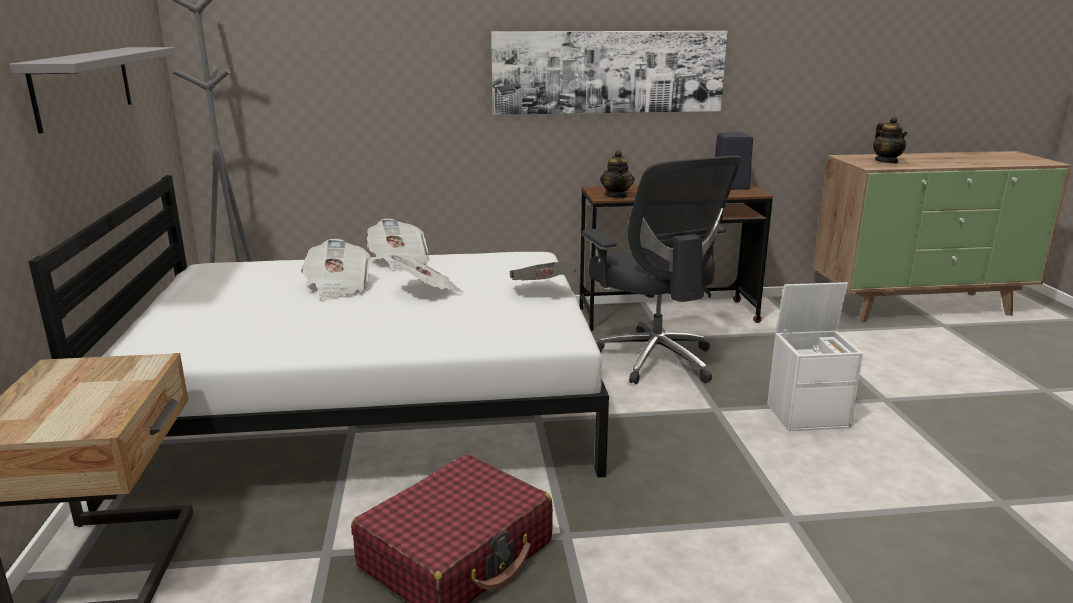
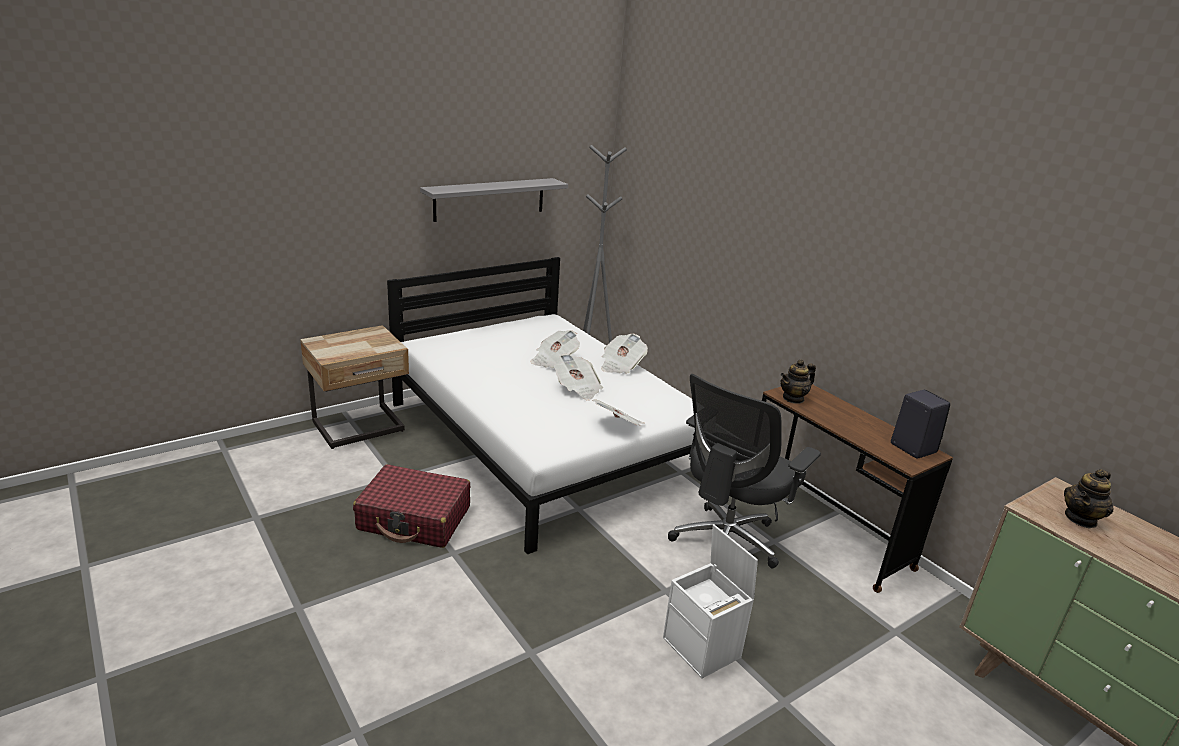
camera: 60 degrees right, 5 degrees up
(608, 72) = (851, 288): picture -> none

